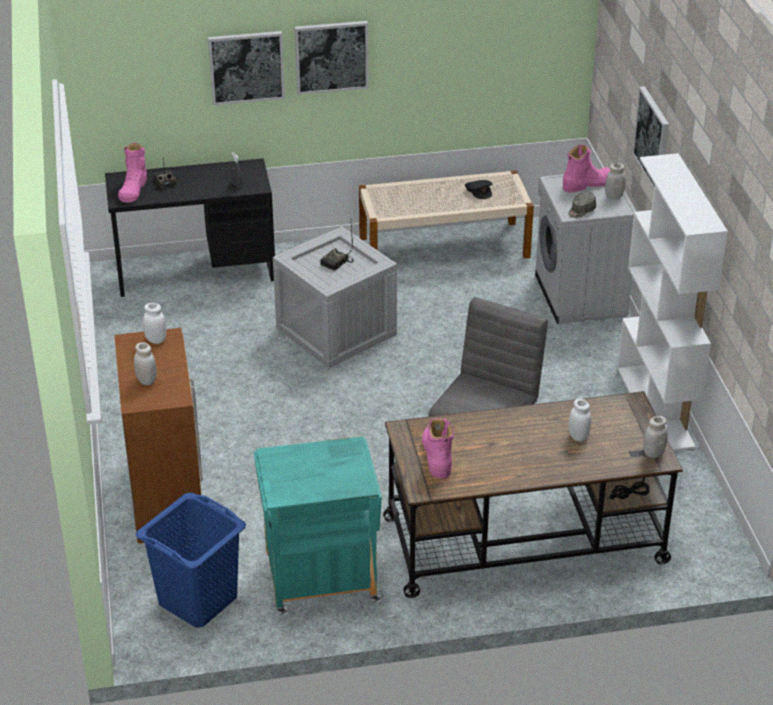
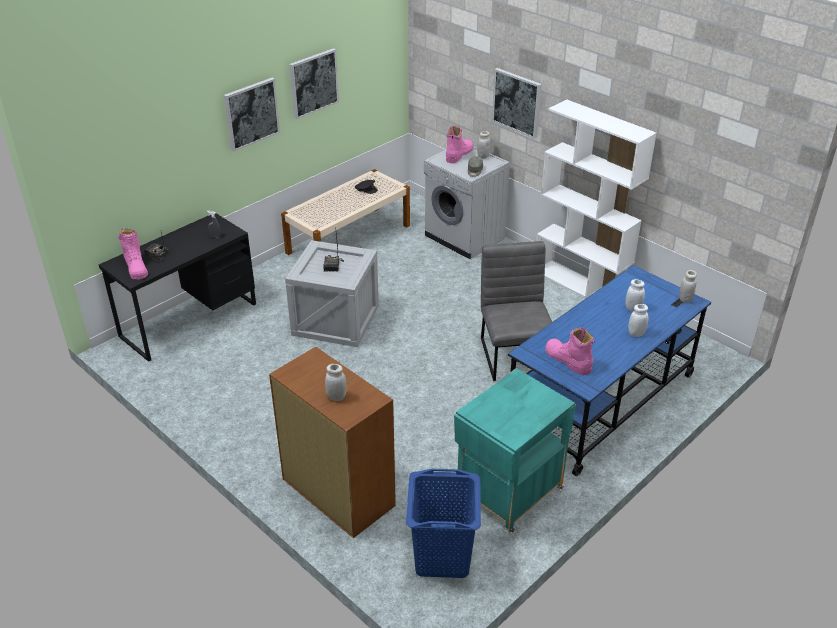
camera: 35 degrees left, 0 degrees up
(156, 340) = (307, 363): white jar -> white jar (636, 333)
(246, 67) = (193, 139): picture -> picture (313, 83)
(525, 541) = (601, 401): brown desk -> blue desk

